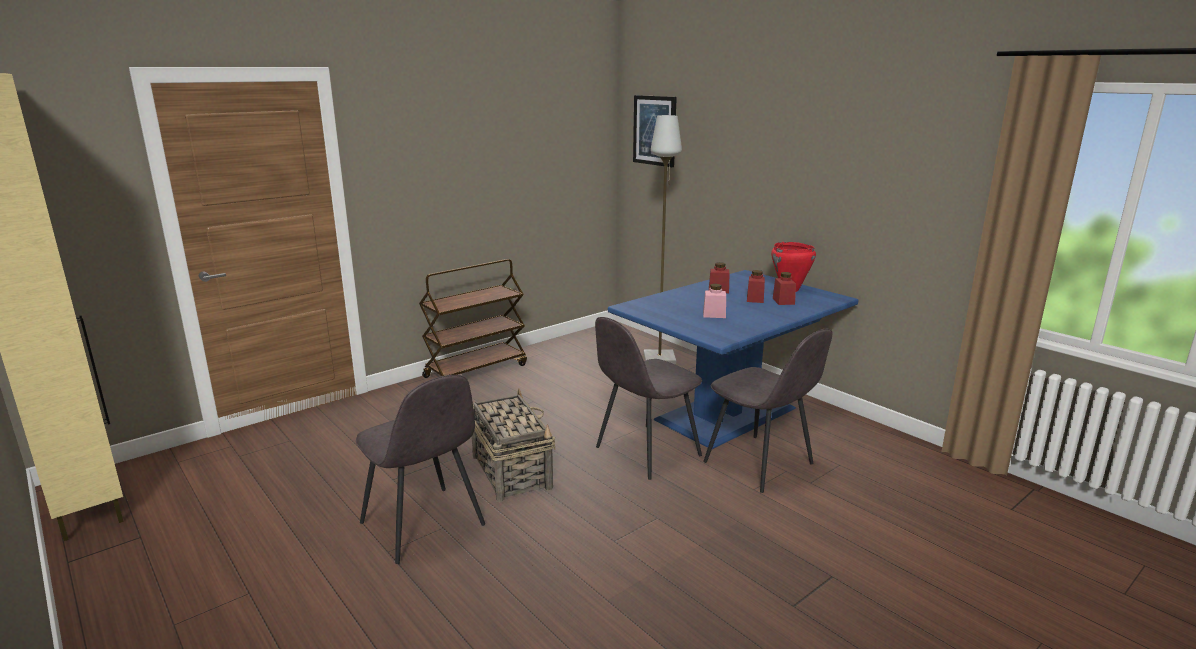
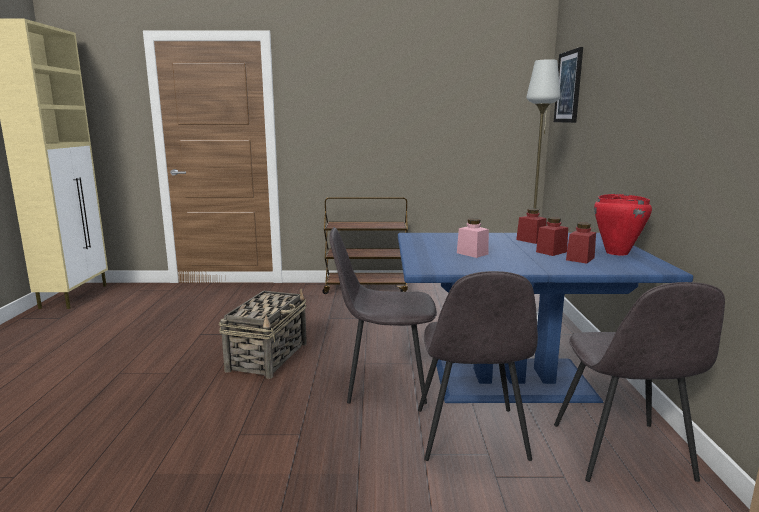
camera: 40 degrees right, 5 degrees down
(424, 525) = (162, 367): grey chair -> grey chair (622, 453)

